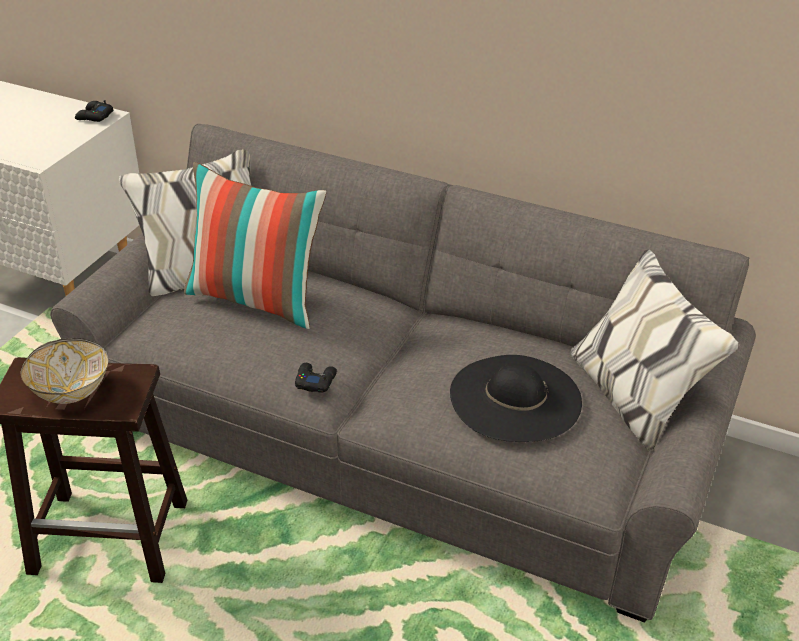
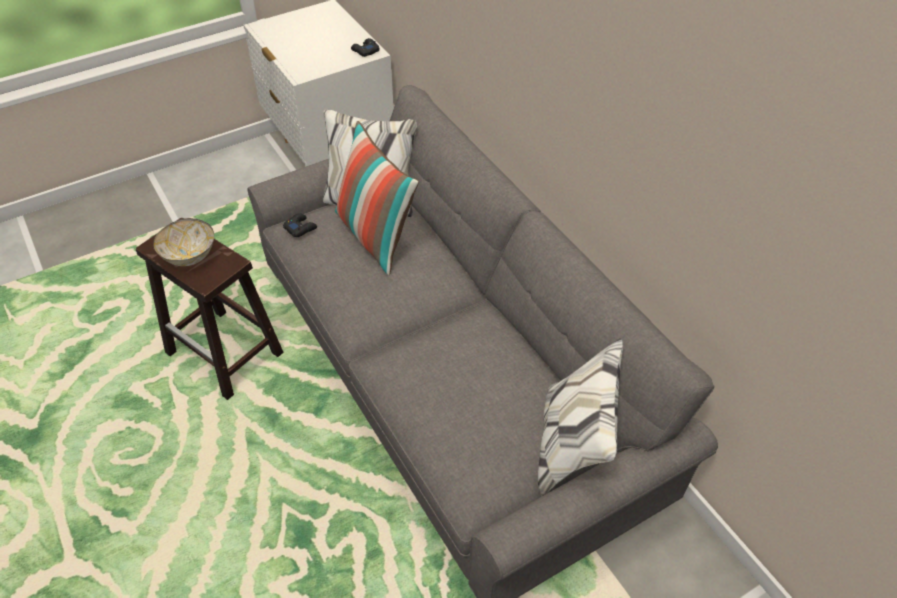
camera: 35 degrees right, 10 degrees up
(315, 381) = (360, 317): black game controller -> black game controller (300, 228)
(515, 398) = (475, 401): black hat -> none

